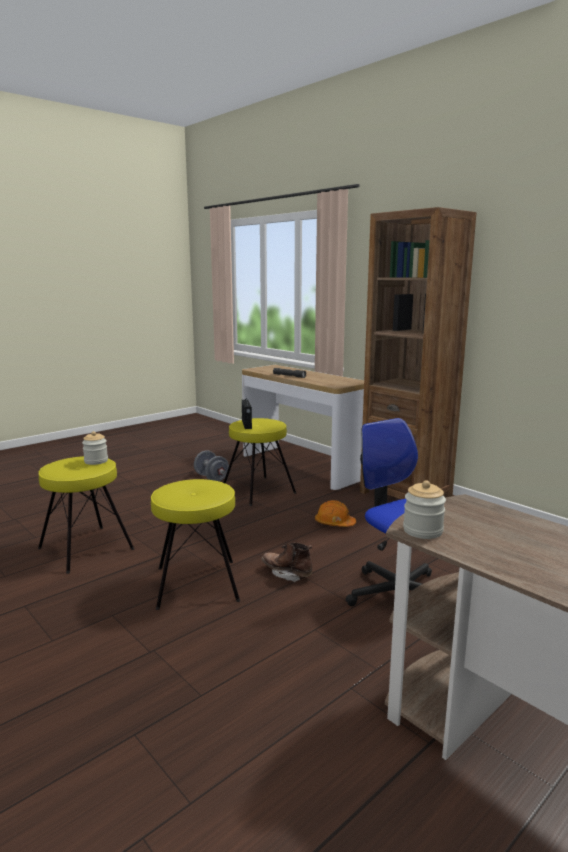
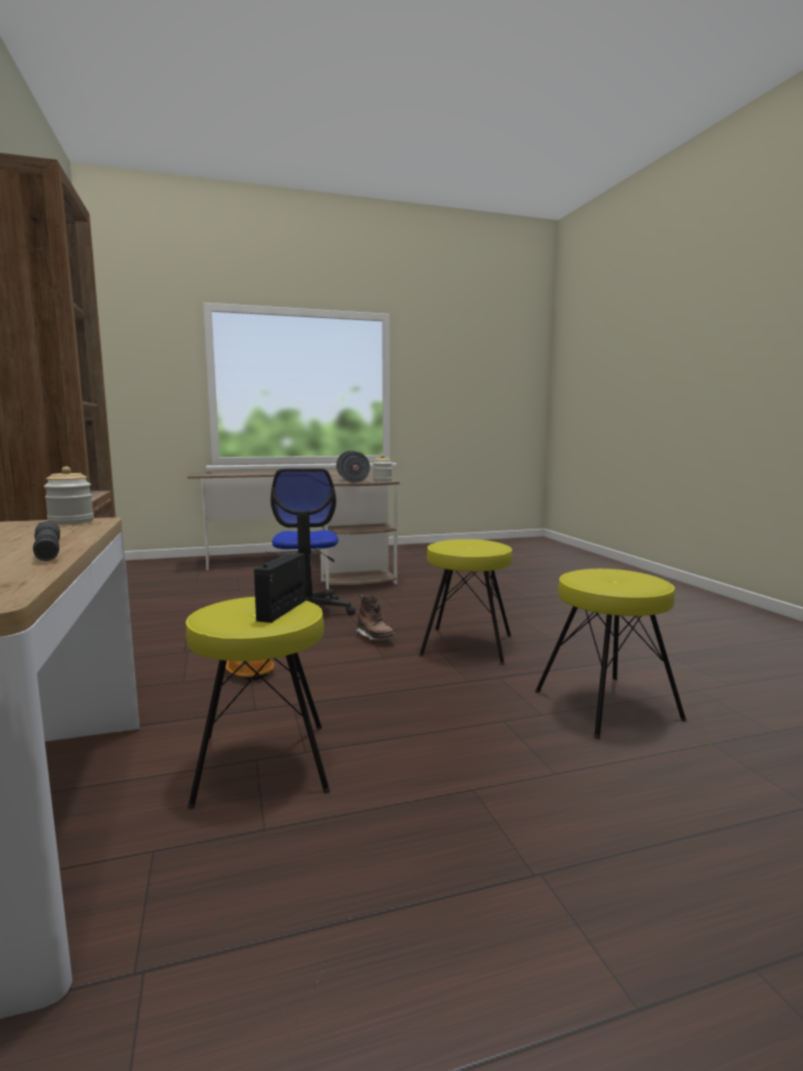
camera: 155 degrees left, 5 degrees down
(96, 461) = (590, 579): jar -> jar (71, 522)
(211, 478) = (315, 850): grey dumbbell -> grey dumbbell (352, 481)

